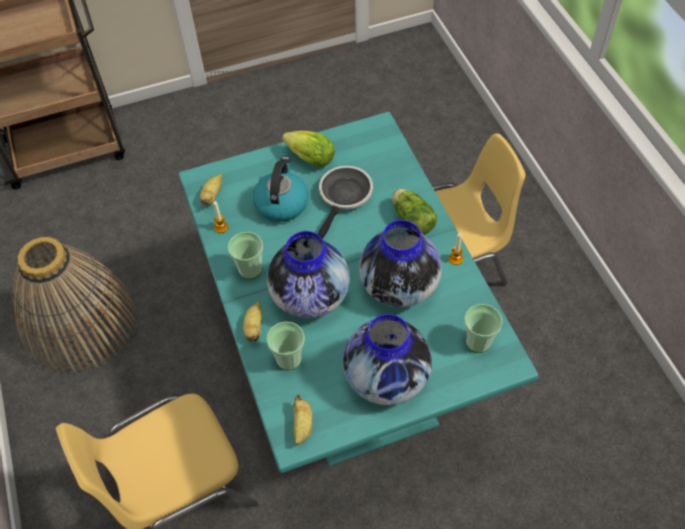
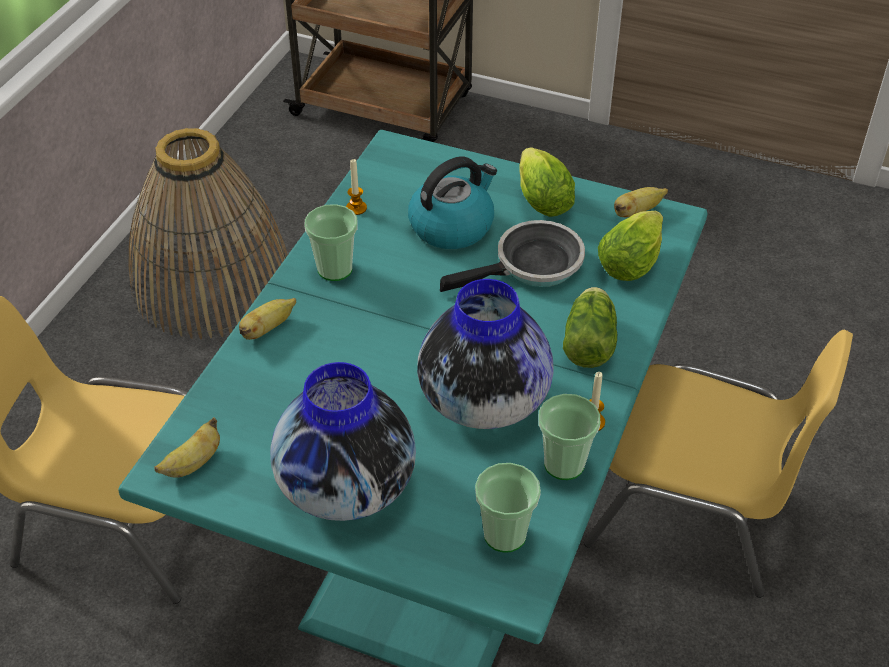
camera: 40 degrees right, 10 degrees down
(212, 196) = (385, 172): banana -> banana (637, 212)
(289, 359) = (263, 386): cup -> cup (564, 464)
(310, 295) = (367, 339): vase -> none
(386, 163) = (632, 261): none -> lettuce

